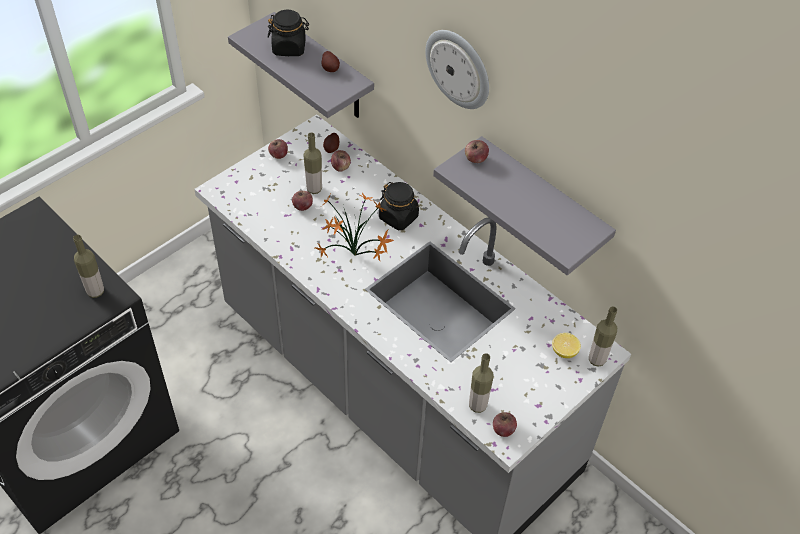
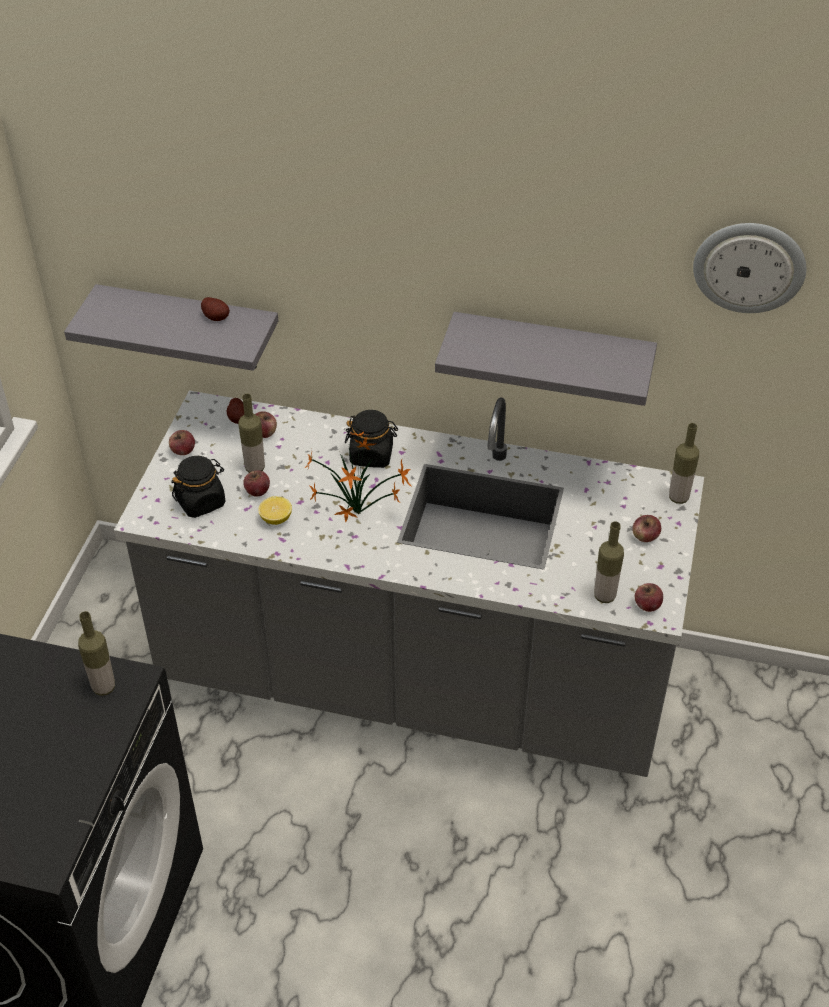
camera: 30 degrees left, 5 degrees down
(289, 48) = (149, 314): black jar -> black jar (201, 501)
(459, 68) = (409, 243): wall clock -> wall clock (749, 266)
(475, 159) = (468, 335): apple -> apple (645, 537)
(564, 351) = (643, 505): lemon -> lemon (276, 519)

